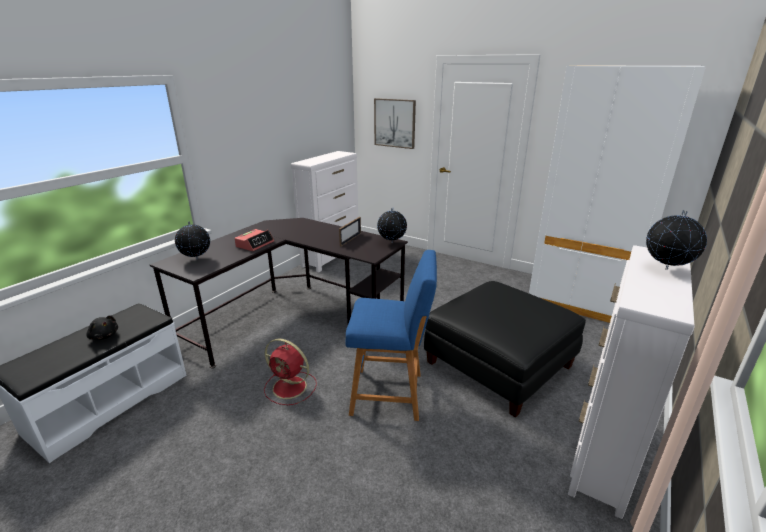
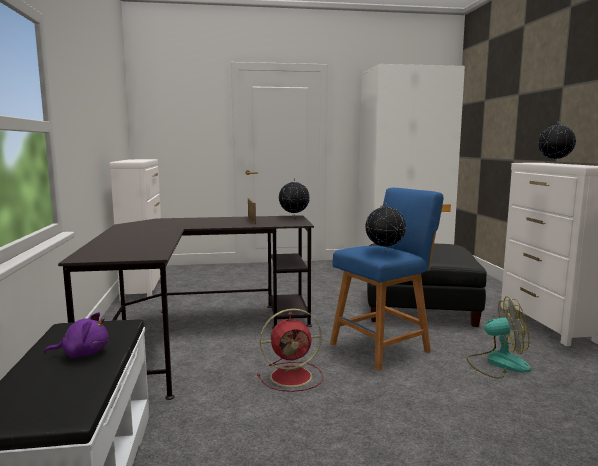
camera: 40 degrees left, 15 degrees down
(104, 336) = (83, 353): black plush toy -> purple plush toy
(196, 259) = (118, 250): globe -> globe (384, 251)
(255, 244) = (159, 234): alarm clock -> none
(395, 123) = (186, 129): picture -> none
(453, 468) = (497, 363): none -> fan

